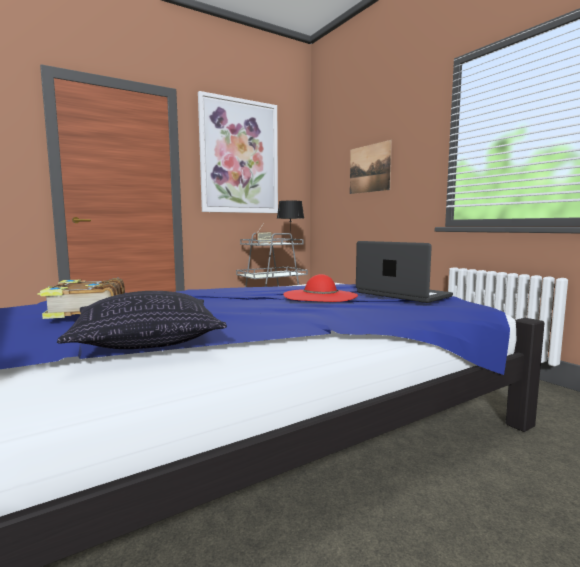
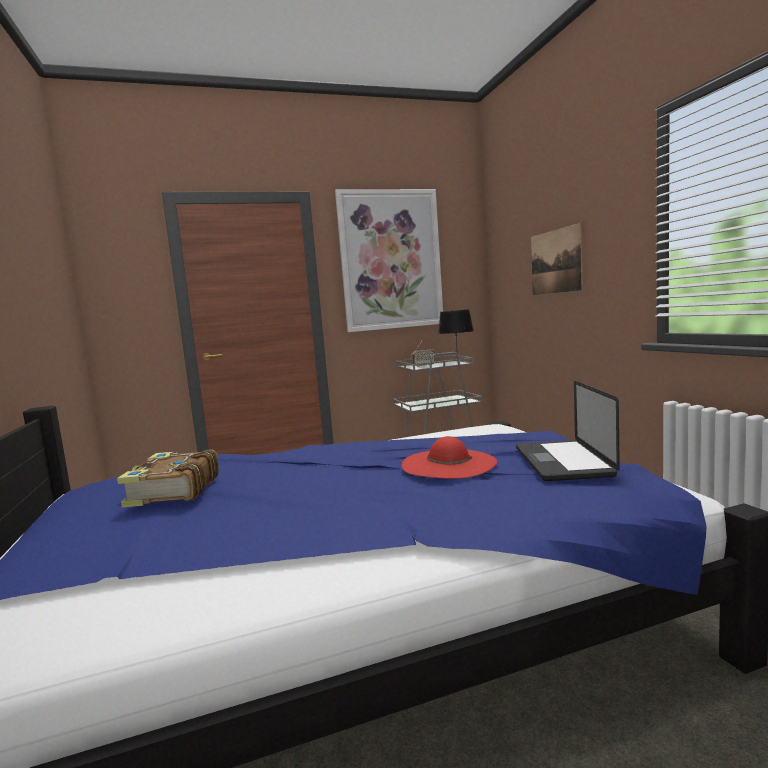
camera: 15 degrees right, 0 degrees up
(148, 341) = (202, 550): pillow -> none
(402, 295) = (562, 461): laptop -> laptop turned 150 degrees counterclockwise

